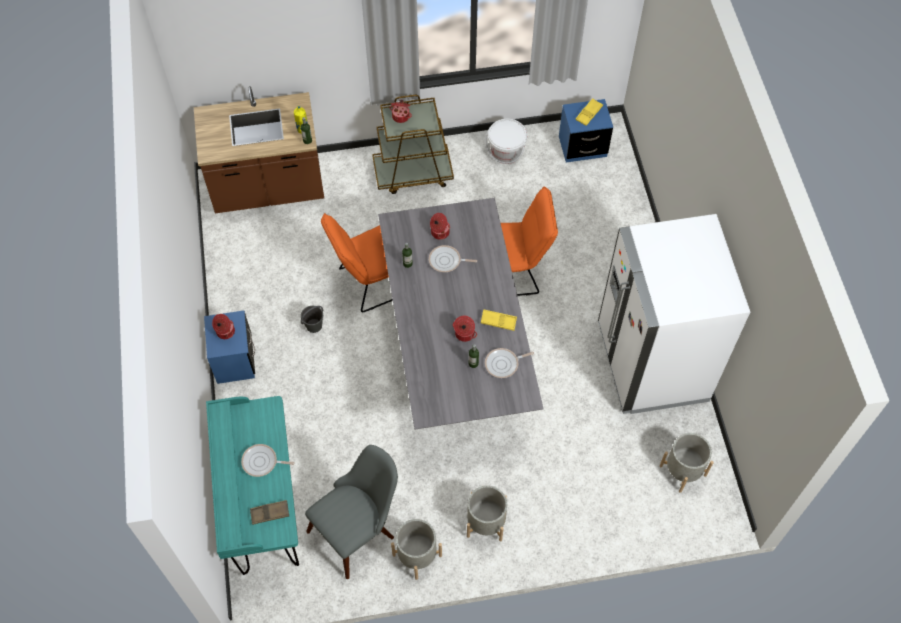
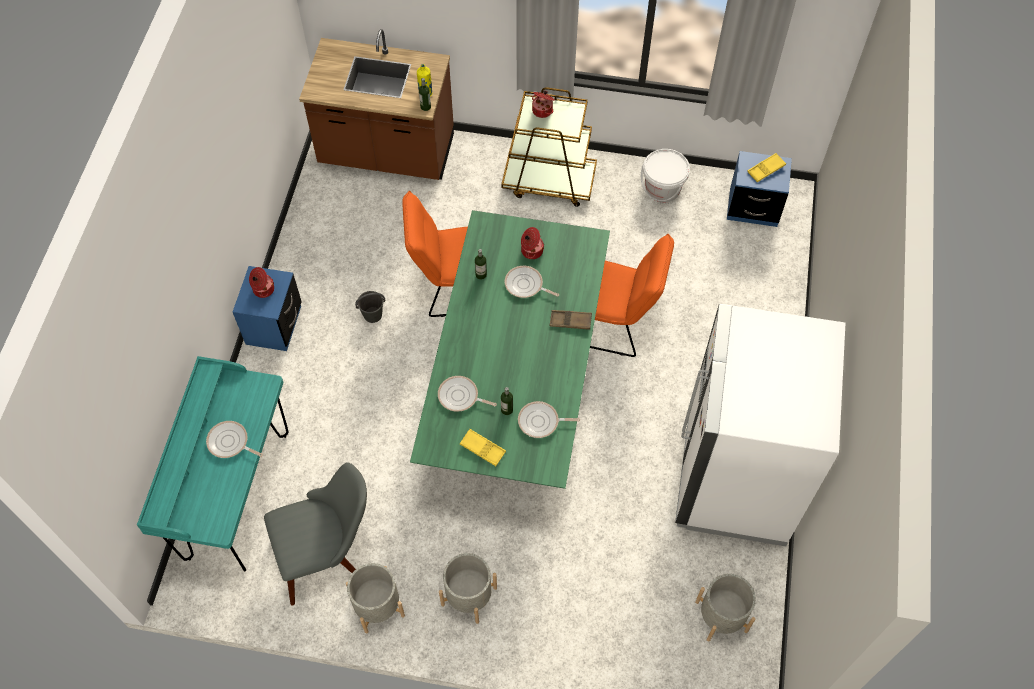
camera: 20 degrees right, 0 degrees up
(270, 513) = (214, 502): brown tray -> brown tray (570, 321)
(432, 365) = (460, 397): none -> frying pan
(456, 351) = (515, 392): grey dining table -> green dining table
(464, 334) = (510, 373): cooking pot -> none
(498, 321) = (555, 371): yellow tray -> yellow tray (482, 449)

